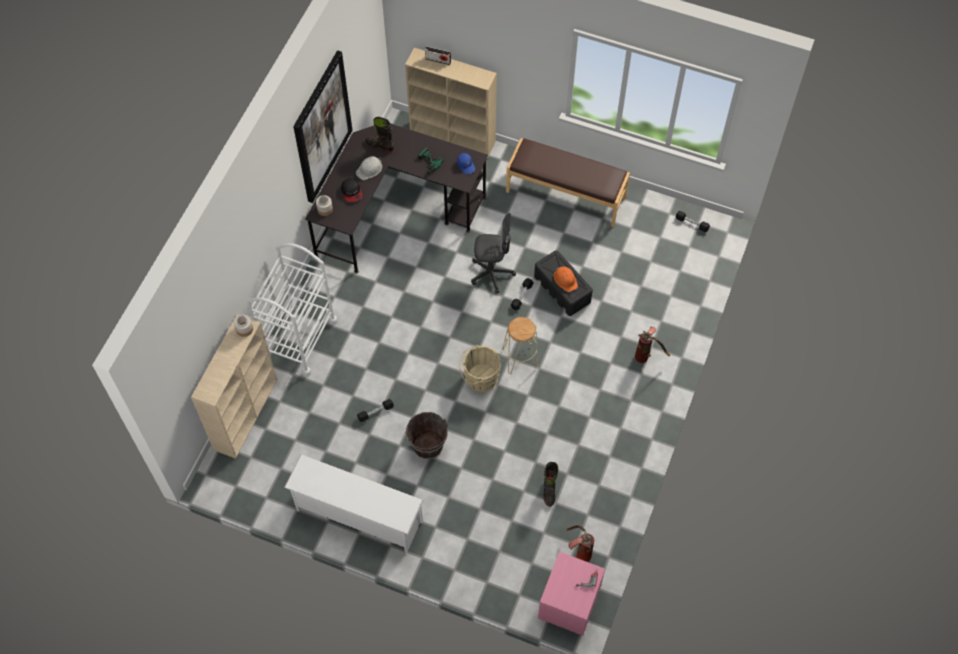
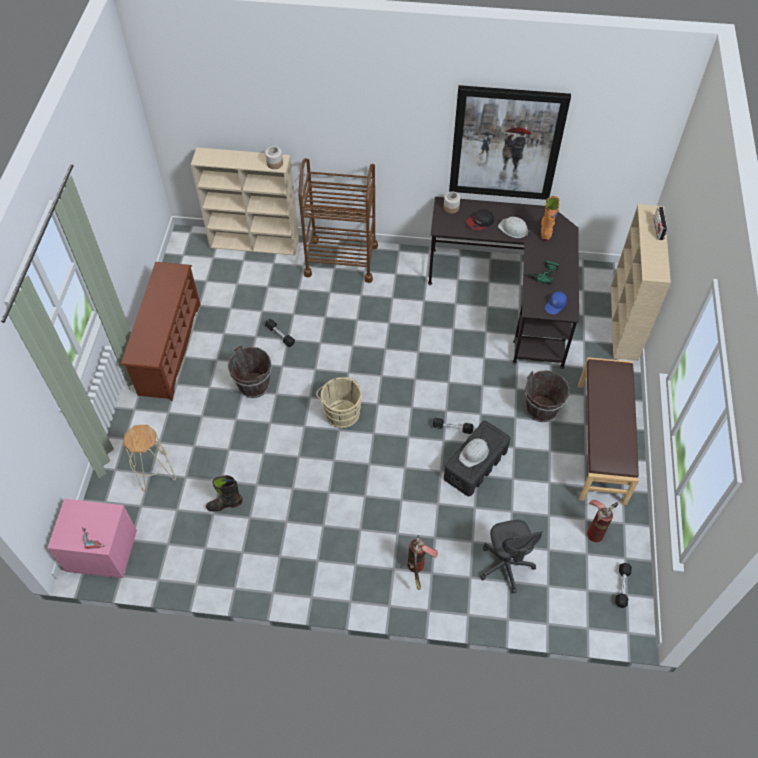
camera: 75 degrees right, 5 degrees down
(299, 339) = (341, 260): white cart -> brown cart
(357, 516) = (168, 348): white shoe rack -> brown shoe rack
(380, 145) = (546, 230): black boot -> orange boot
(491, 273) = (470, 394): grey office chair -> grey office chair (505, 566)
(519, 358) = (375, 443): beige stool -> beige stool (154, 472)
(522, 226) = (541, 410): none -> brown bucket
(565, 279) = (474, 453): orange hard hat -> white hard hat
(579, 551) = (160, 548): fire extinguisher -> fire extinguisher (596, 529)

